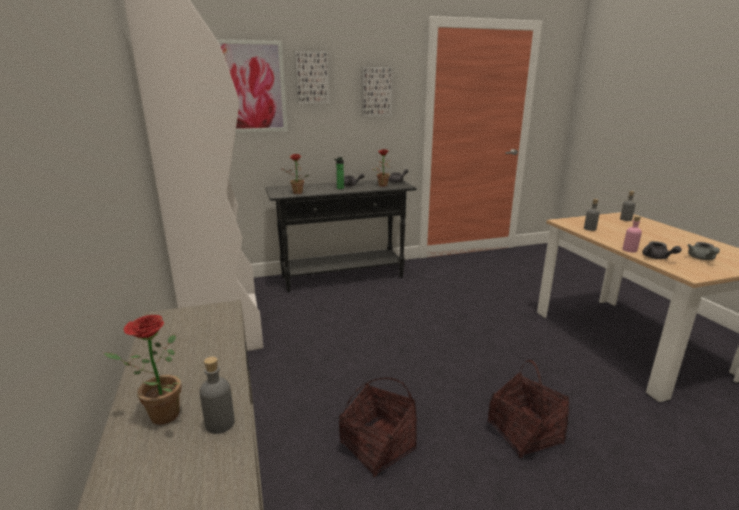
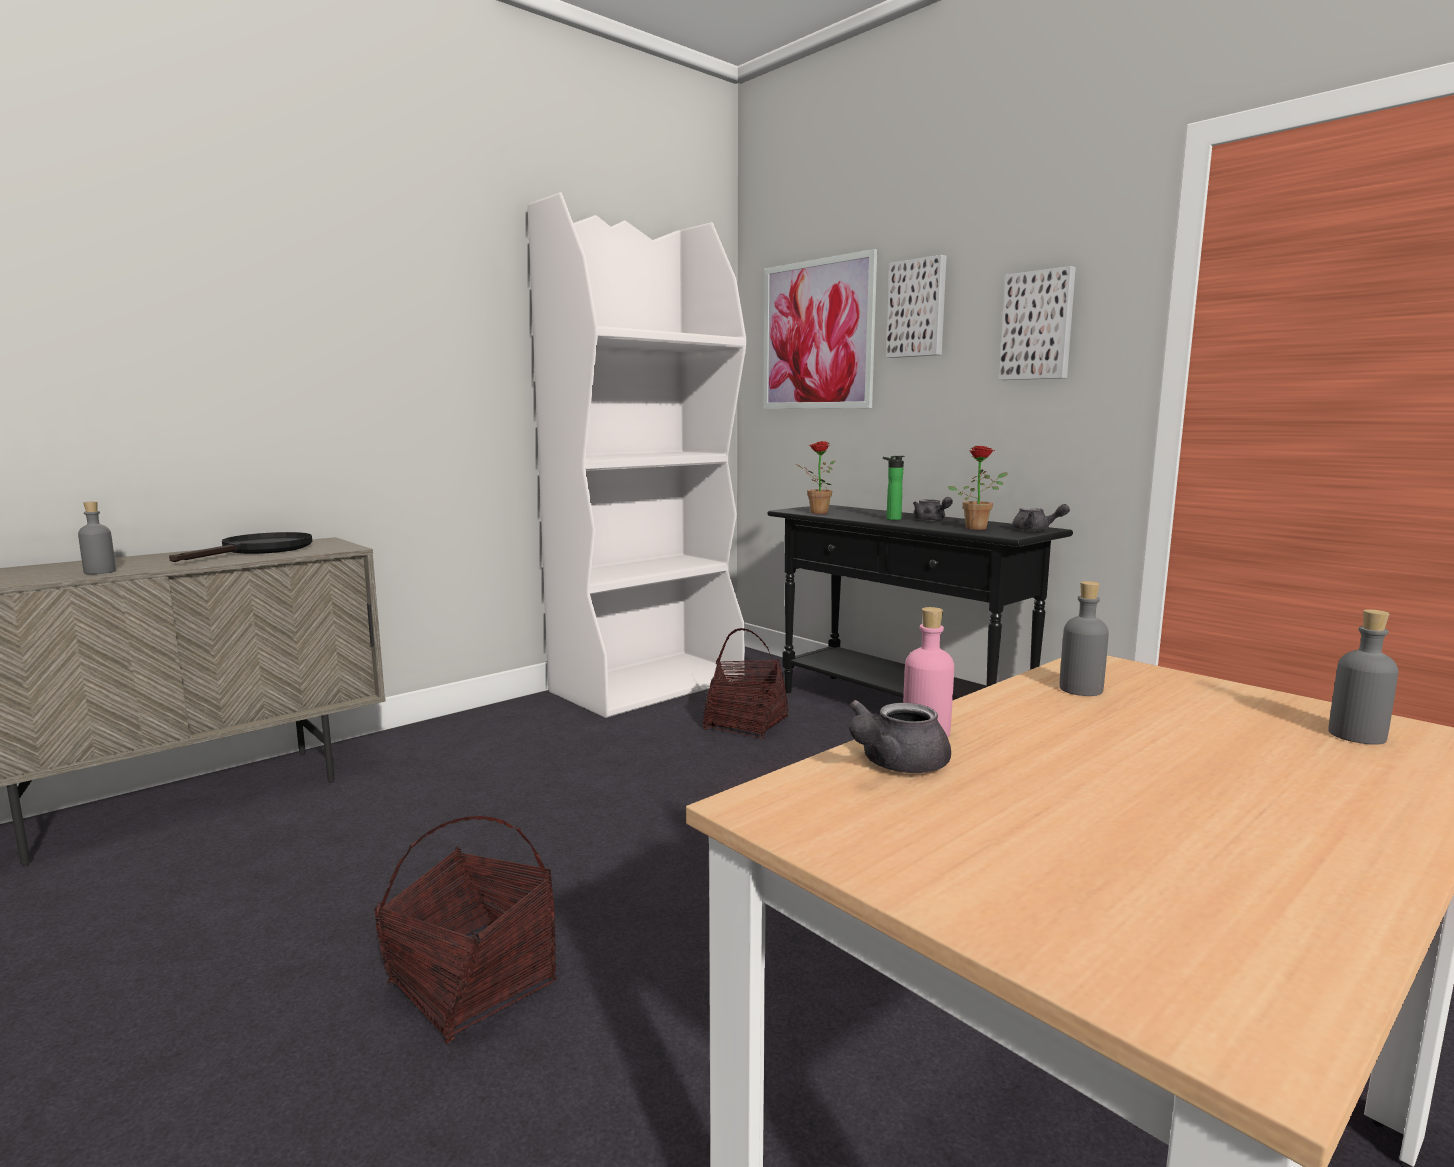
camera: 65 degrees right, 10 degrees down
(158, 416) = (124, 561): potted plant -> none
(183, 344) = (259, 550): none -> black frying pan
(377, 446) = (402, 842): basket -> basket (746, 724)
(702, 258) = (1006, 839): grey teapot -> none

